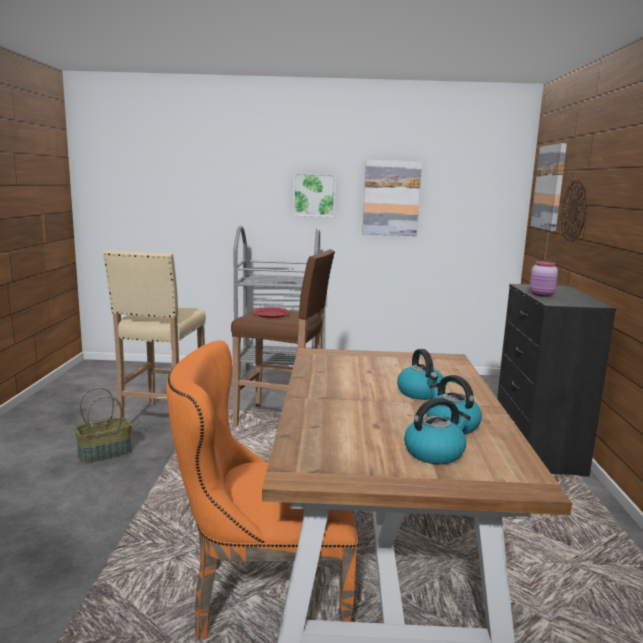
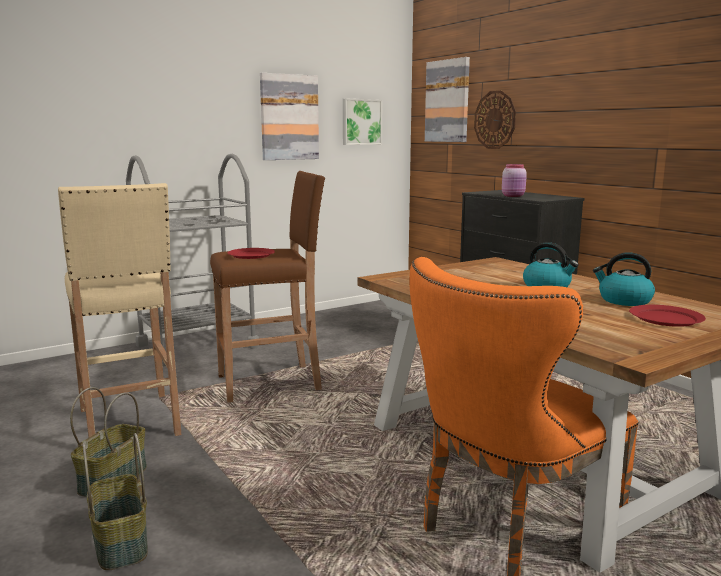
camera: 35 degrees left, 0 degrees up
(56, 492) = (119, 542): none -> basket
(314, 195) = (205, 115): picture -> picture (361, 122)
(435, 452) = (665, 318): kettle -> red plate

